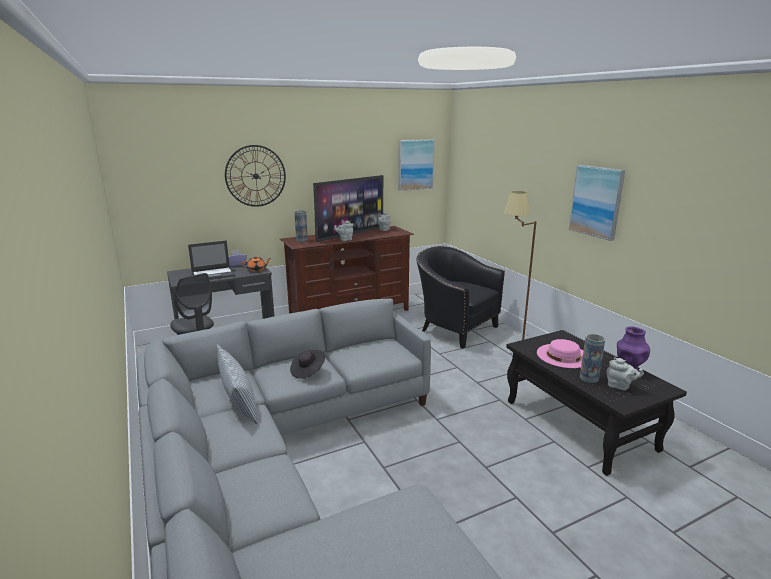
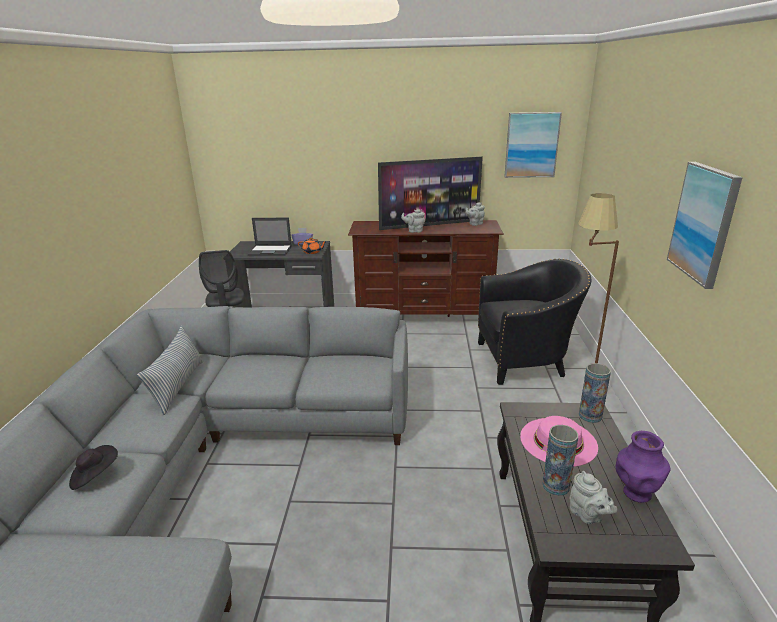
camera: 30 degrees right, 5 degrees up
(255, 176) = (329, 150): wall clock -> none
(301, 240) = (371, 225): vase -> vase (590, 416)
(308, 371) = (263, 373): black hat -> black hat (95, 476)
(454, 329) = (525, 361): black armchair -> black armchair turned 105 degrees clockwise

